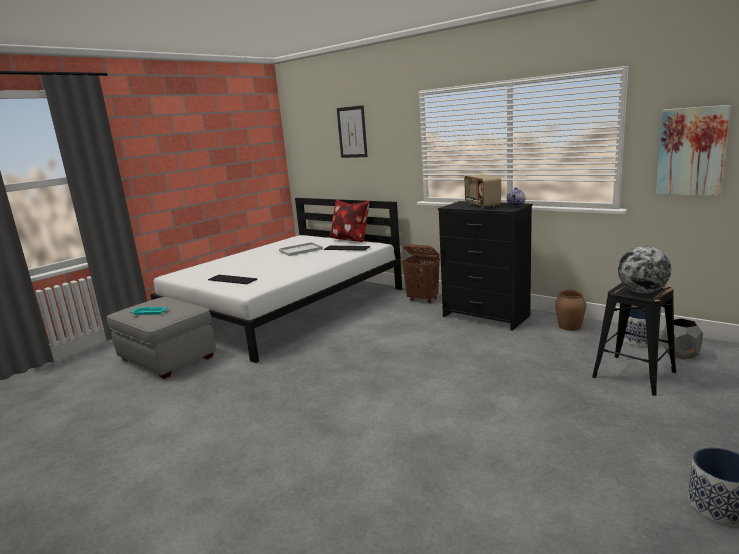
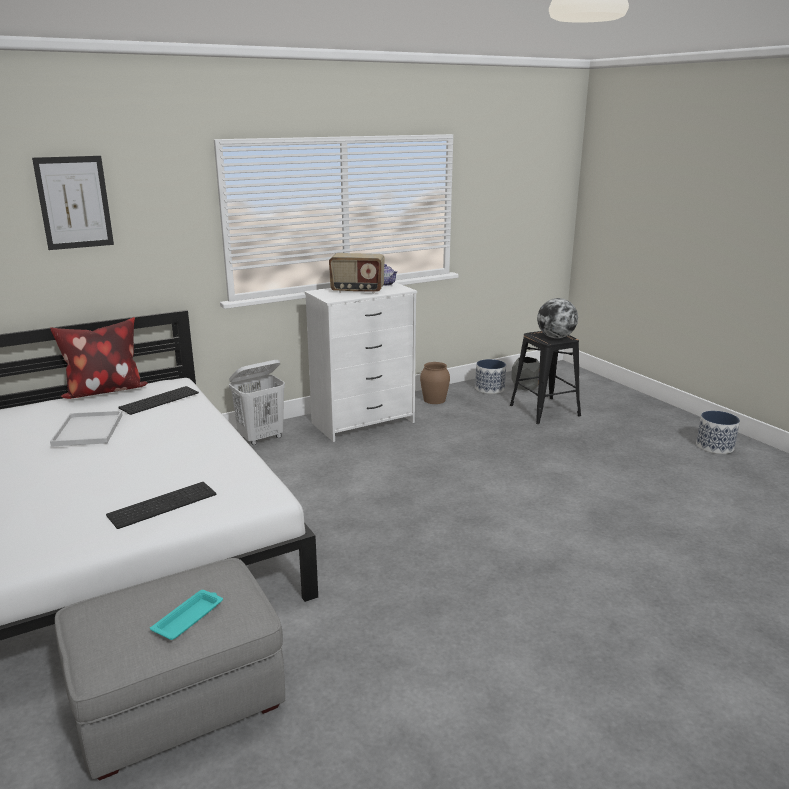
camera: 70 degrees left, 5 degrees up
(423, 299) = (261, 438): brown laundry basket -> white laundry basket
(485, 316) = (363, 423): black dresser -> white dresser
(691, 151) = (497, 215): picture -> none

